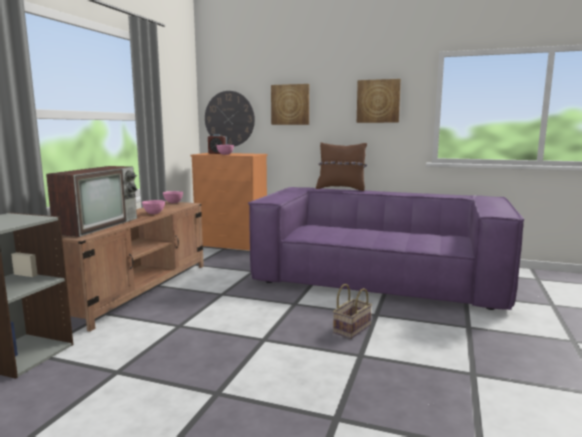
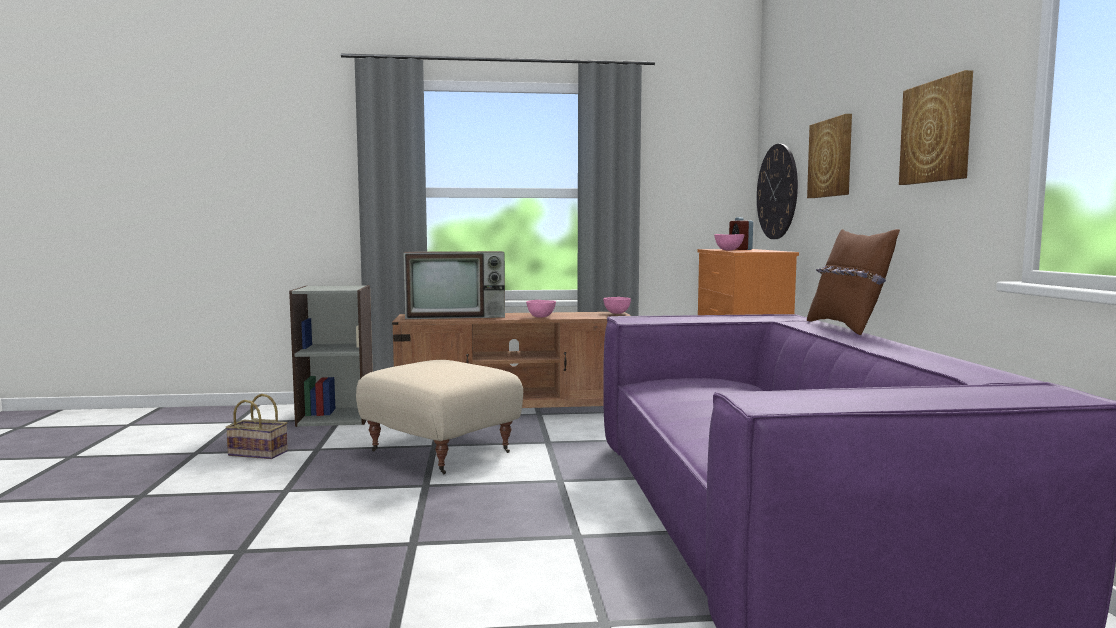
camera: 65 degrees right, 5 degrees down
(197, 325) = (441, 451): none -> beige ottoman
(352, 328) = (502, 526): basket -> basket (260, 453)

